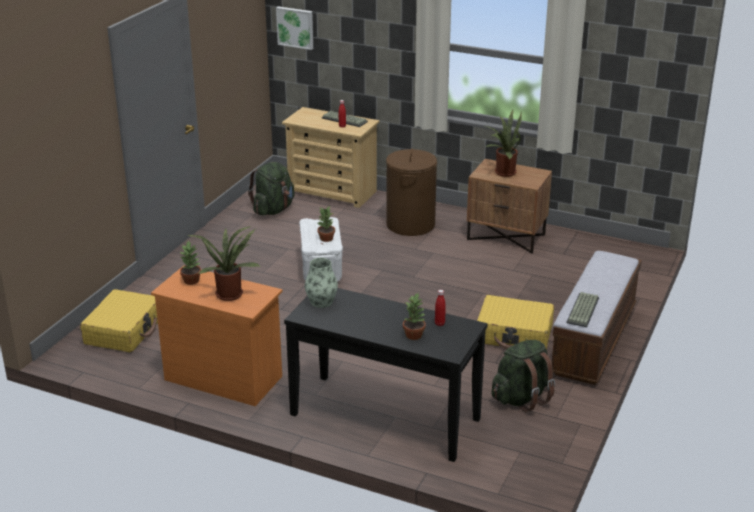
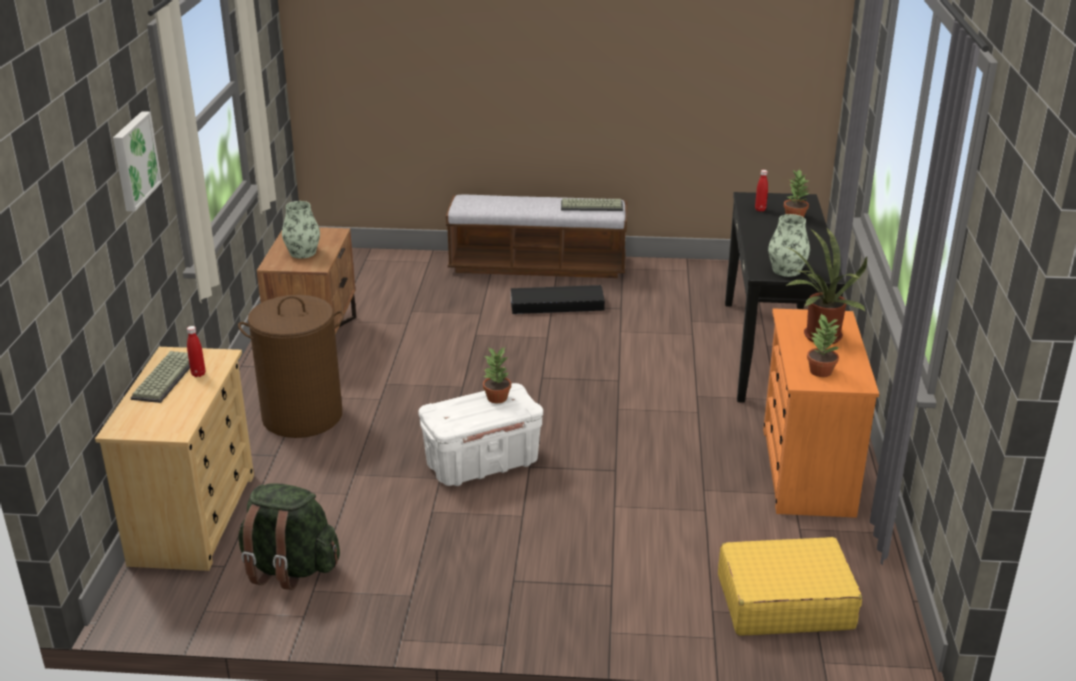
camera: 110 degrees left, 0 degrees up
(295, 27) = (52, 285): picture -> picture (133, 160)
(503, 172) = (302, 253): potted plant -> vase
(514, 334) = (556, 305): yellow suitcase -> black storage box
(521, 398) = (672, 288): green backpack -> none

